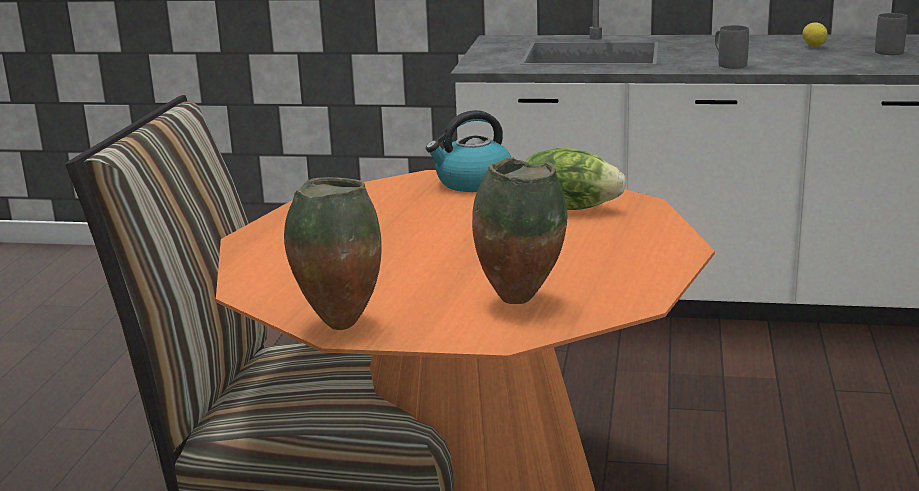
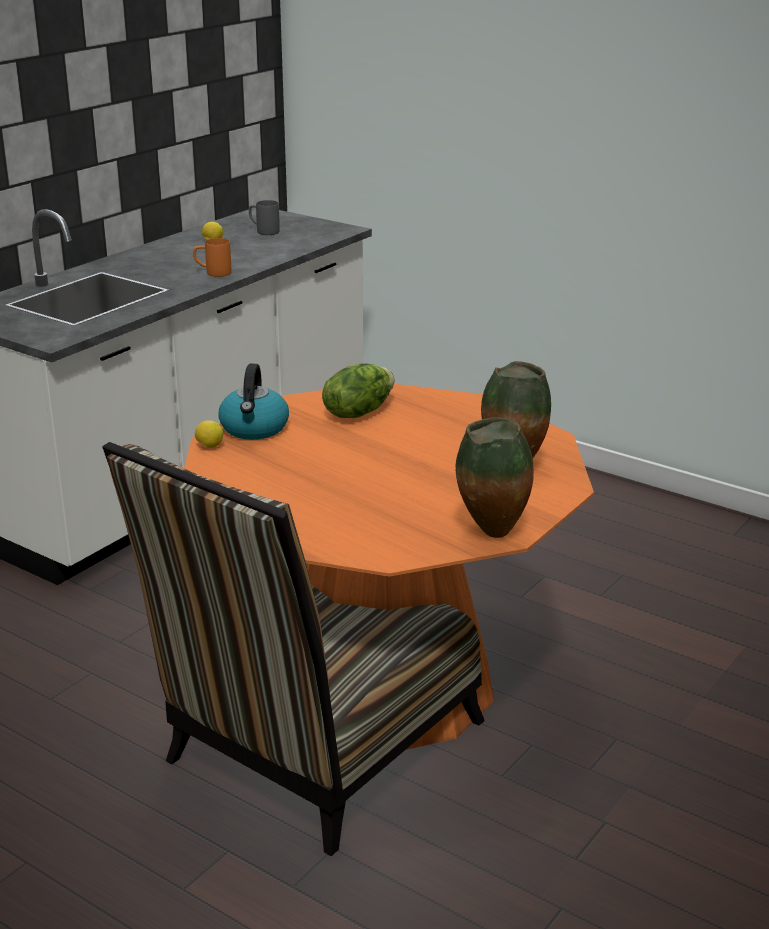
camera: 65 degrees left, 5 degrees up
(414, 178) = (209, 446): none -> lemon
(728, 64) = (213, 273): grey mug -> orange mug

